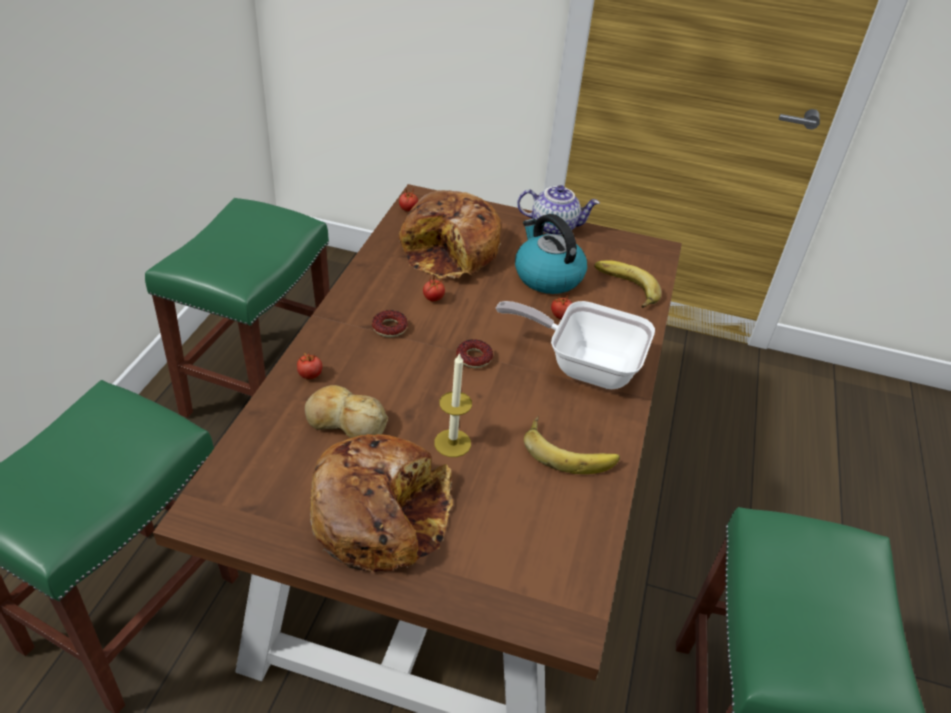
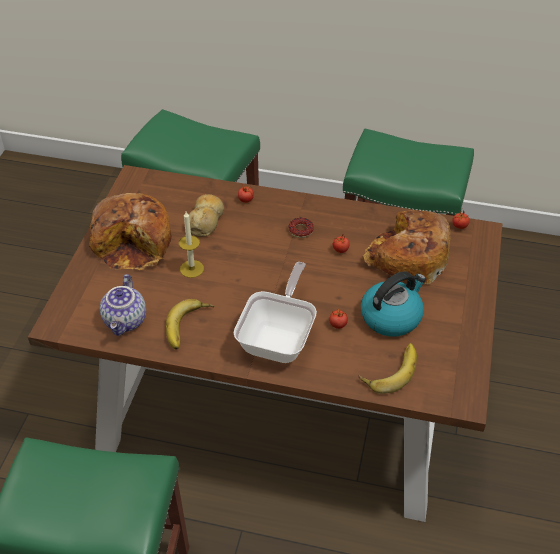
camera: 90 degrees right, 5 degrees up
(474, 358) = (276, 275): donut -> none
(554, 226) = (473, 322): teapot -> teapot (126, 321)

